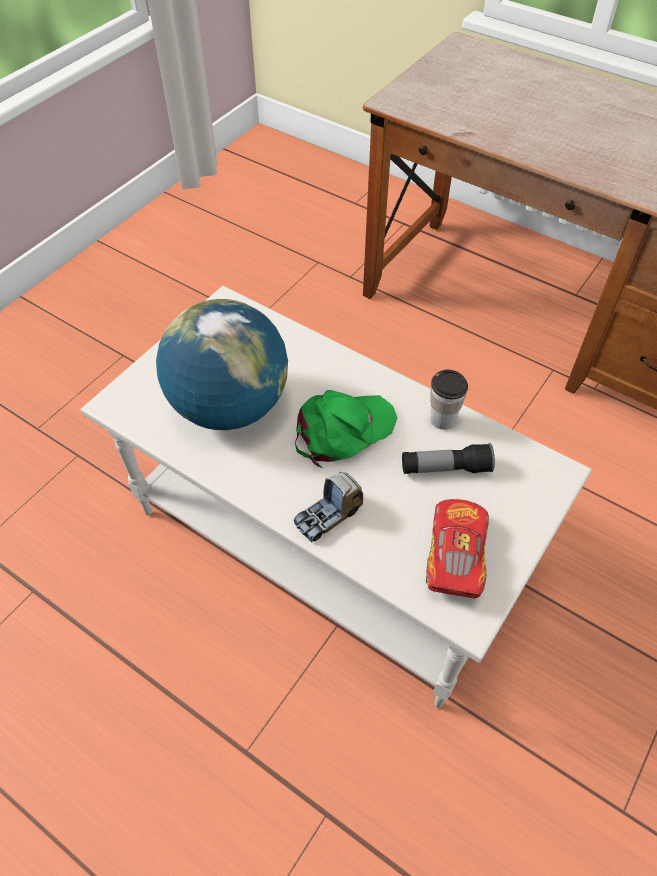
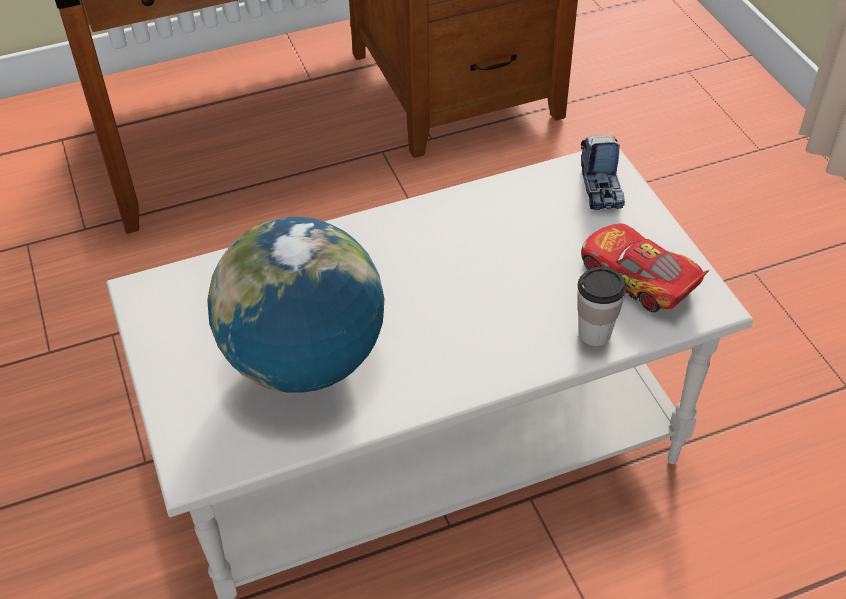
camera: 55 degrees left, 5 degrees down
(329, 516) = (523, 346): toy truck -> toy truck (601, 187)
(342, 430) = (425, 283): green cap -> none
(442, 419) = (477, 204): cup -> cup (594, 333)
(445, 468) = (536, 233): flashlight -> none

